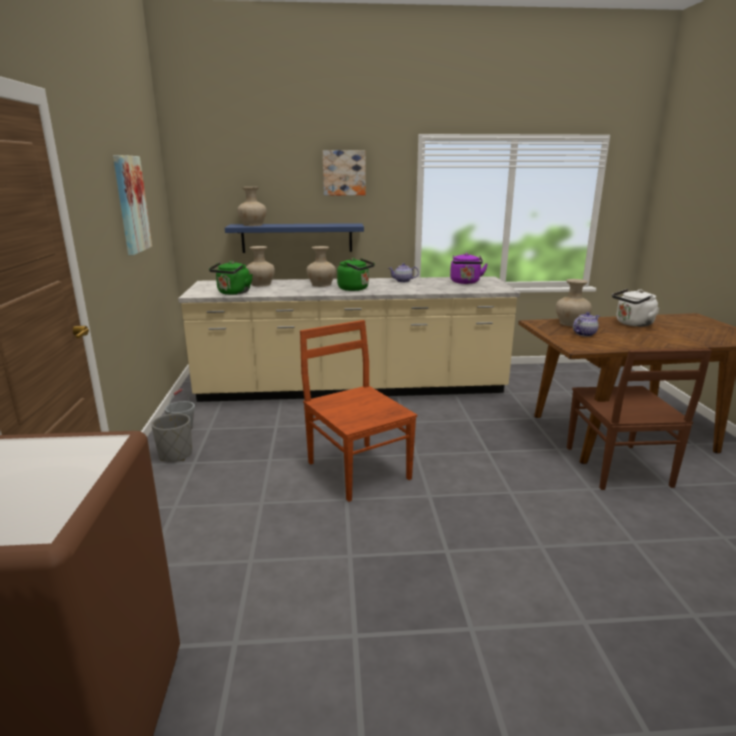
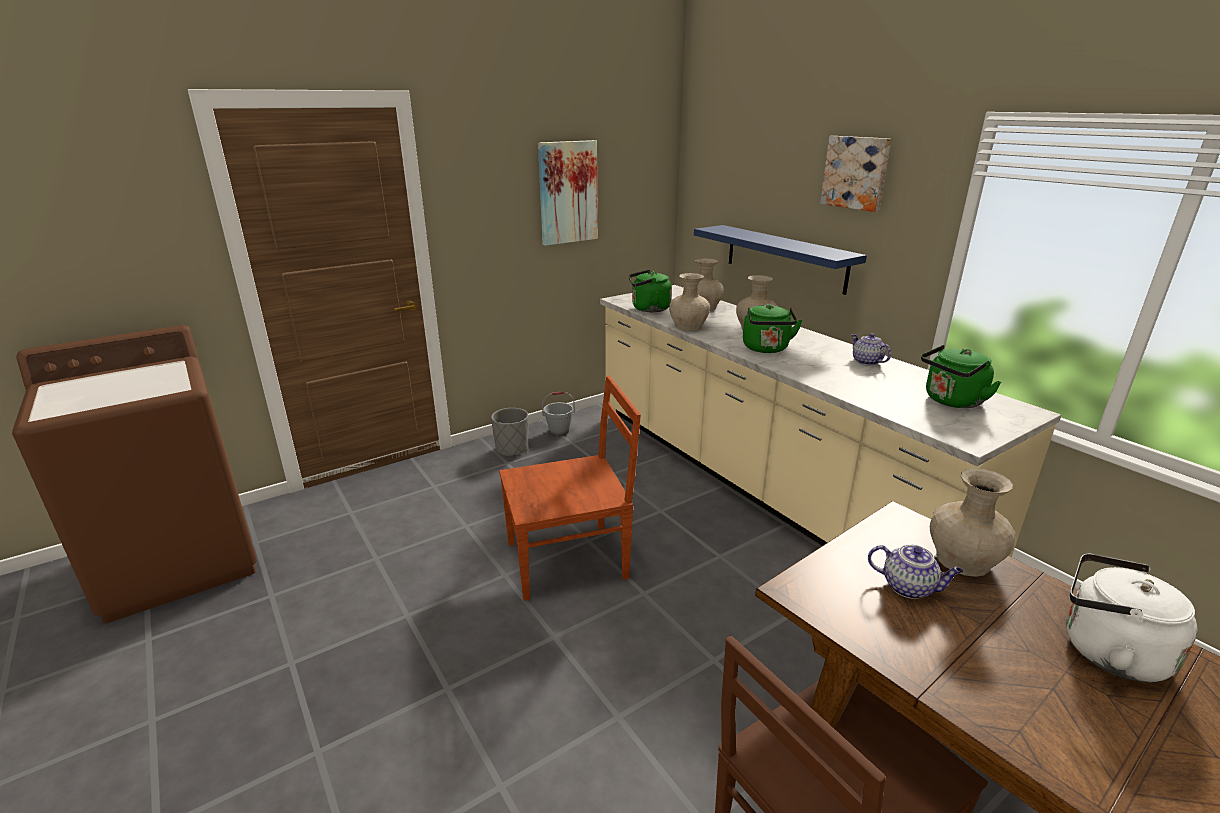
camera: 60 degrees right, 5 degrees up
(252, 225) = (732, 231): beige vase -> beige vase (688, 326)
(357, 469) = (570, 560): brown chair -> brown chair turned 45 degrees clockwise
(465, 282) = (951, 401): purple kettle -> green kettle

